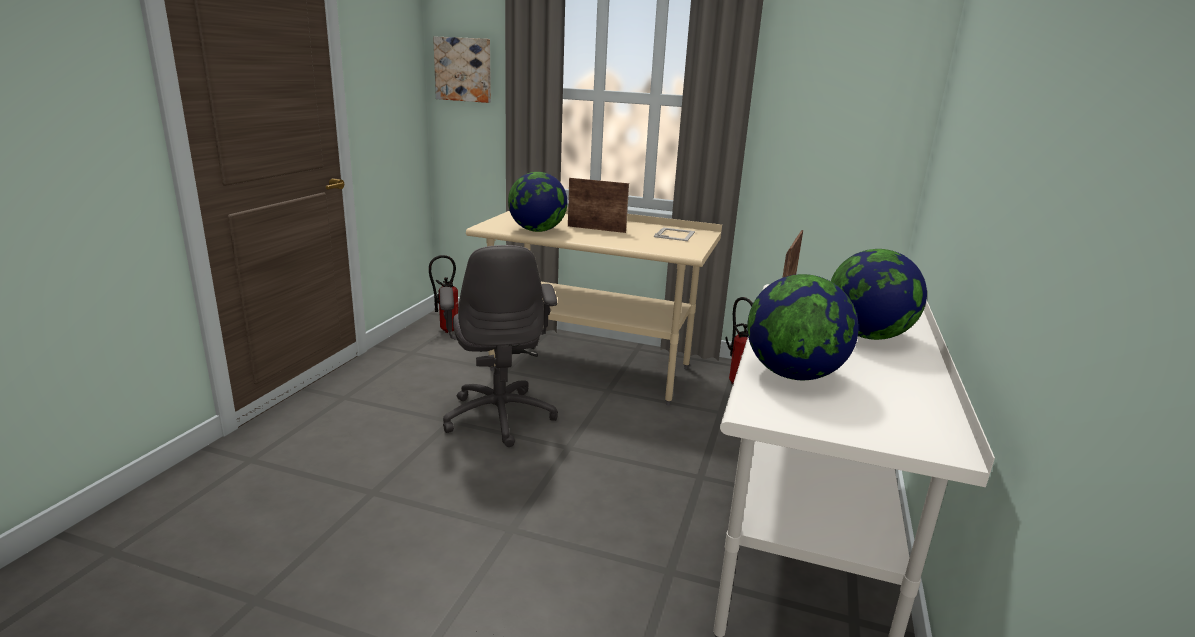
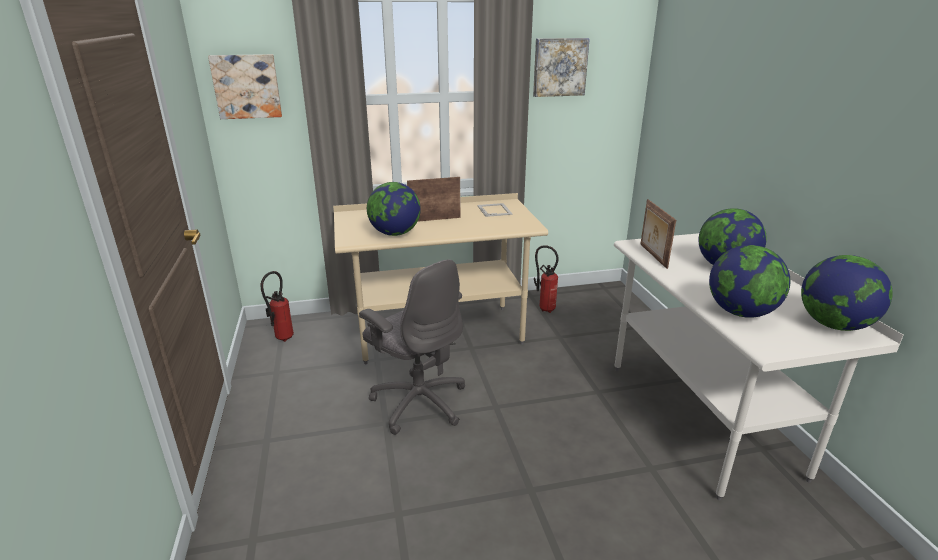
camera: 30 degrees left, 5 degrees up
(805, 74) = (559, 67): none -> picture
(913, 424) = (834, 325): none -> globe

